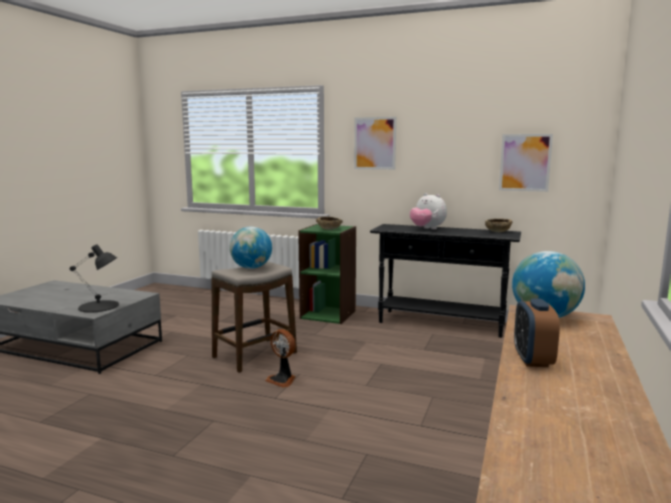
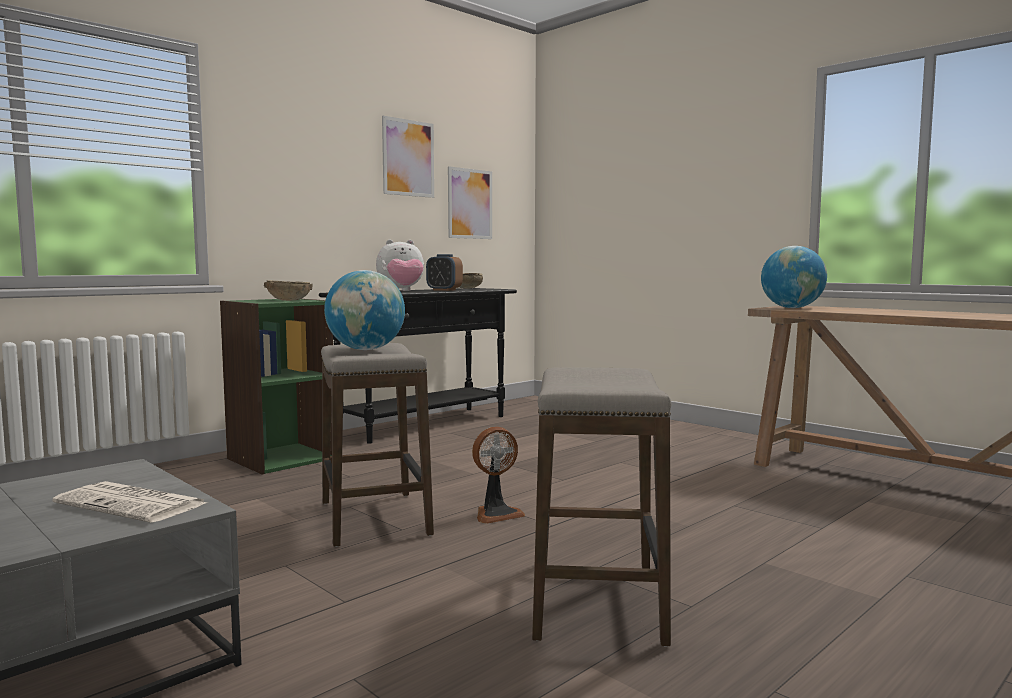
camera: 65 degrees left, 5 degrees down
(99, 306) = (133, 504): black table lamp -> newspaper
(171, 428) = (596, 600): none -> stool
(375, 143) = (294, 162): picture -> picture (408, 158)
(532, 360) = (905, 313): alarm clock -> alarm clock (444, 290)

